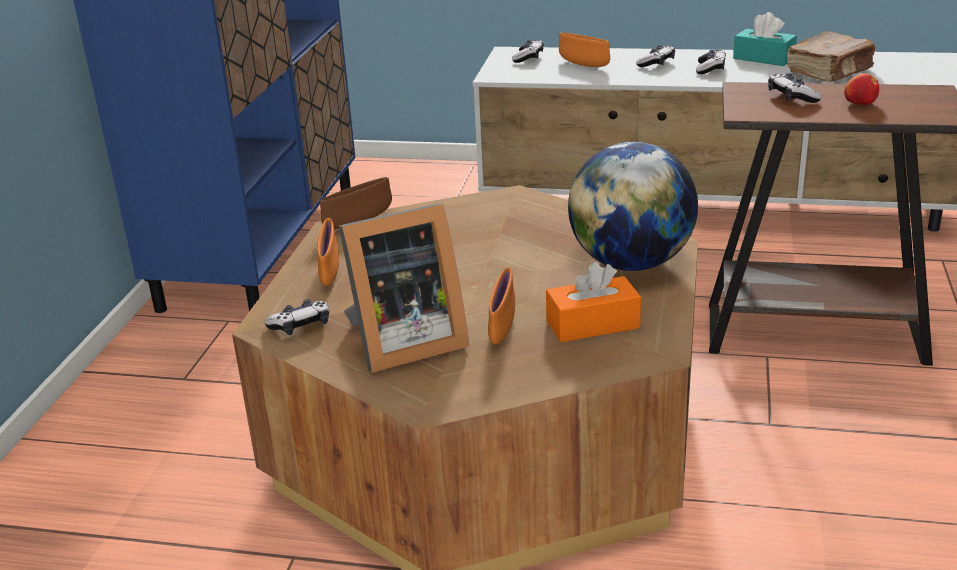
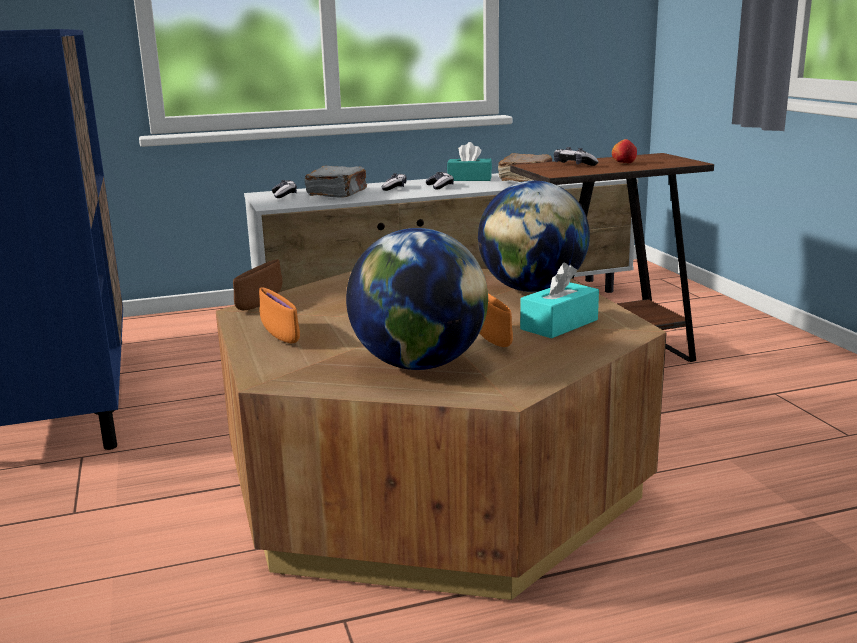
camera: 30 degrees left, 10 degrees down
(300, 326) = (303, 373): game controller -> none
(402, 343) = (419, 364): picture frame -> globe
(584, 65) = (338, 194): orange bowl -> grey book
(592, 324) = (559, 324): orange tissue box -> turquoise tissue box

